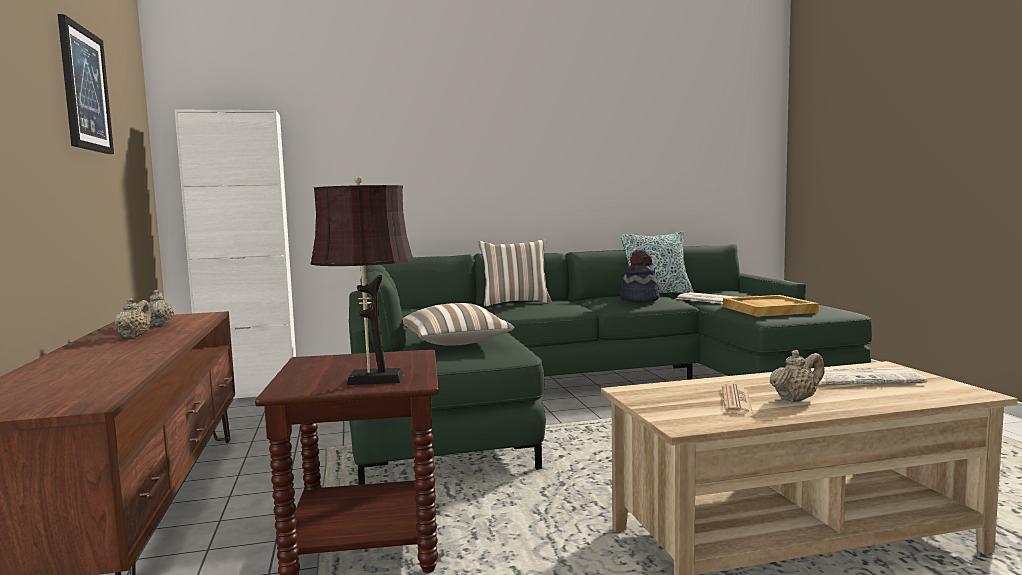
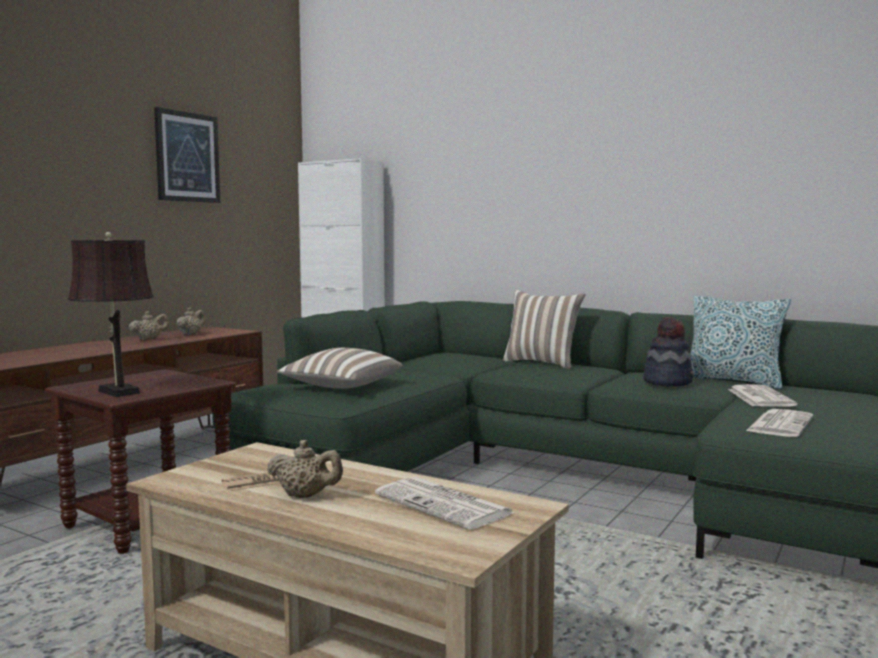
camera: 45 degrees right, 0 degrees up
(768, 309) = (779, 424): beige tray -> newspaper

